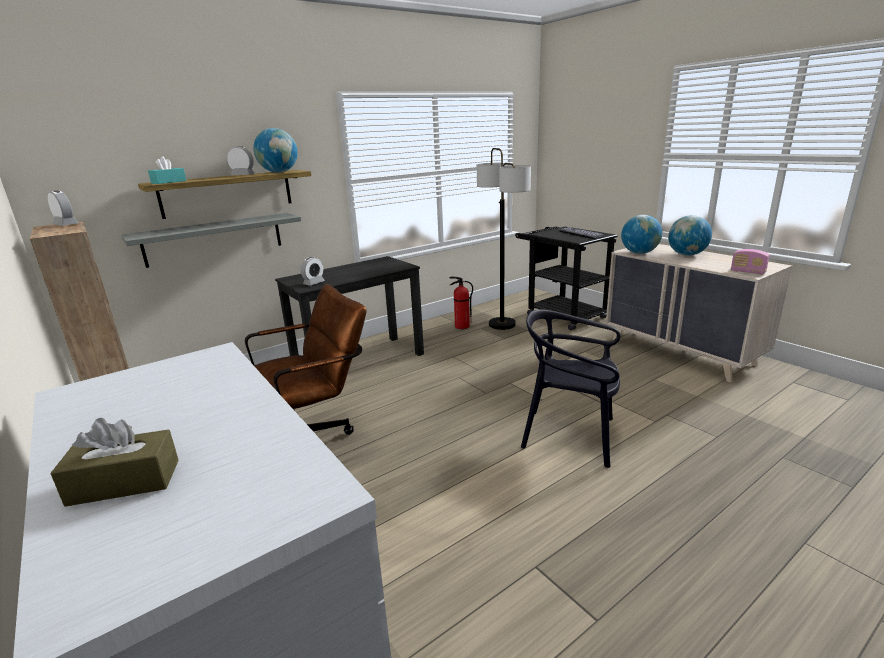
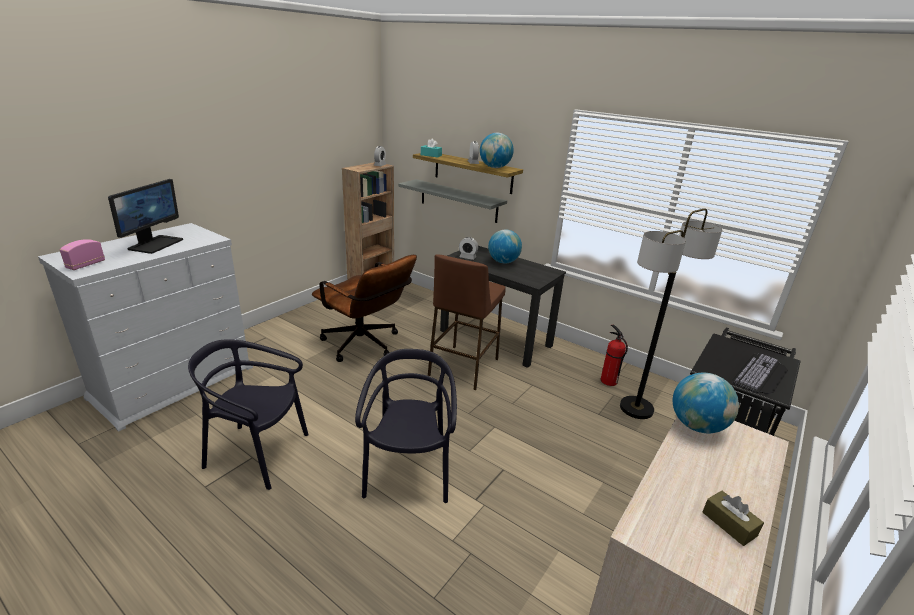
camera: 70 degrees right, 5 degrees up
(124, 482) = (112, 248): brown tissue box -> brown tissue box (729, 524)
(172, 416) = (155, 244): none -> monitor
(404, 385) = (463, 367): none -> brown stool
(528, 561) = (257, 453): none -> black chair
(687, 255) = (725, 476): globe -> globe (503, 262)
(747, 272) = (651, 532): radio -> radio (86, 265)

